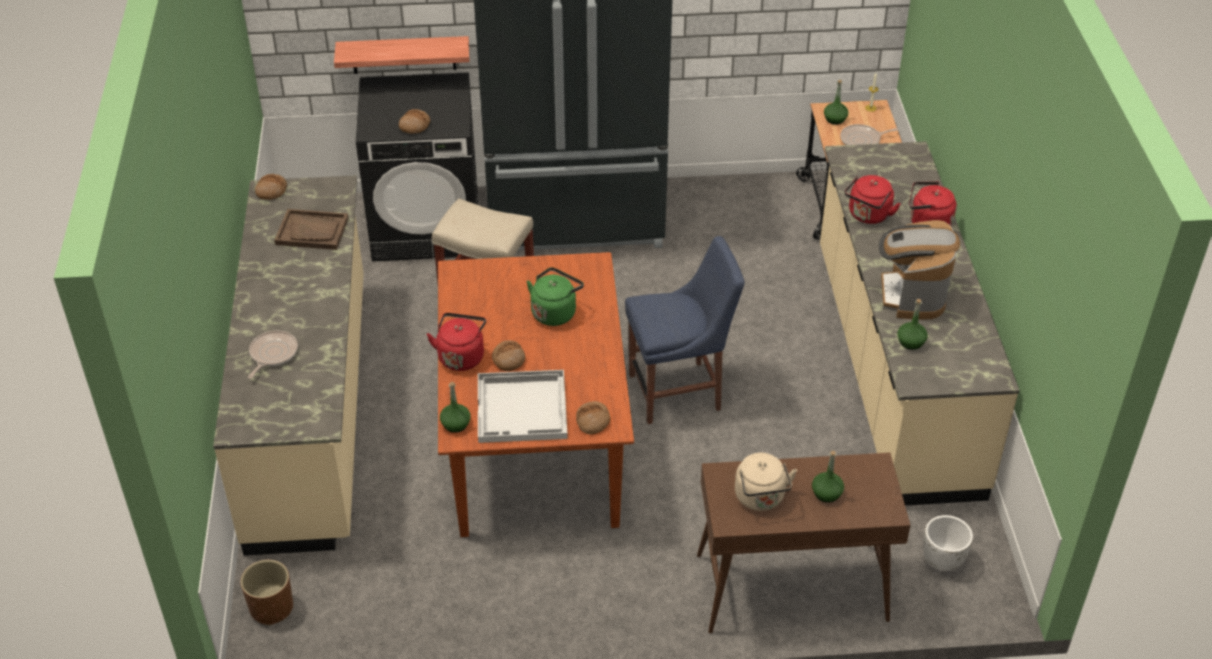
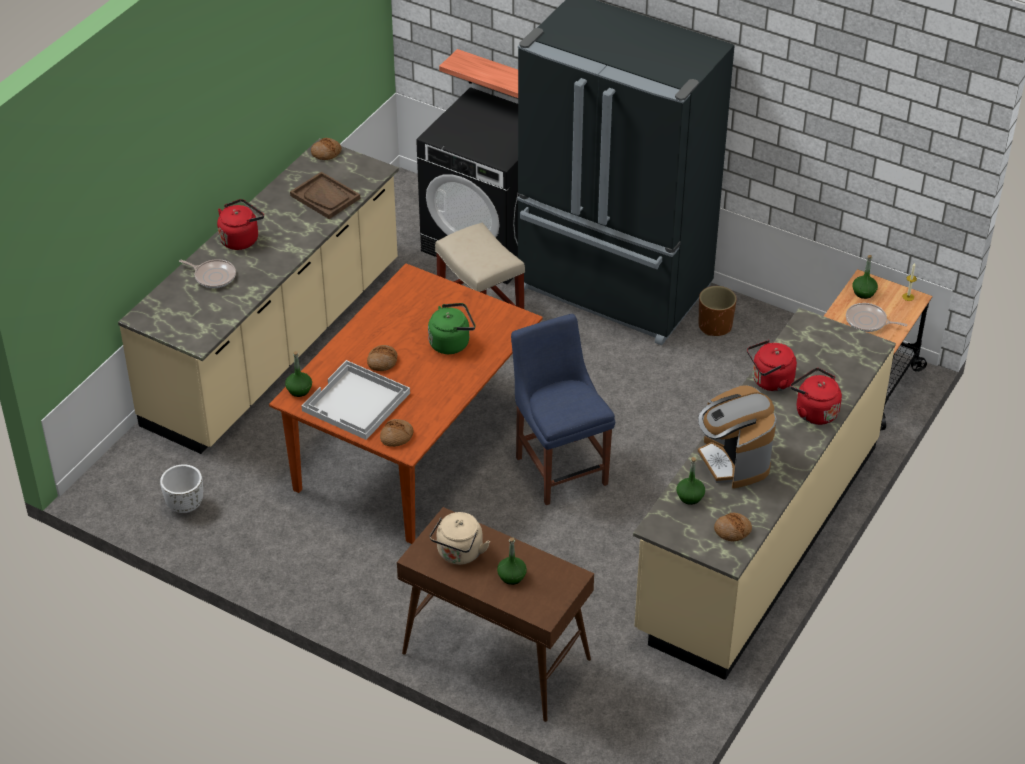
camera: 35 degrees right, 0 degrees up
(271, 607) = (125, 471): brown planter -> brown planter (715, 326)
(272, 354) = (213, 276): frying pan -> frying pan turned 60 degrees clockwise
(414, 125) = (472, 145): bread -> bread (732, 530)
(461, 356) = (351, 342): red kettle -> red kettle (241, 239)
(679, 391) = (559, 467): blue chair -> blue chair turned 135 degrees counterclockwise
(911, 295) = (733, 461): coffee machine -> coffee machine turned 60 degrees counterclockwise
(942, 561) = (636, 703): white planter -> white planter (185, 506)

